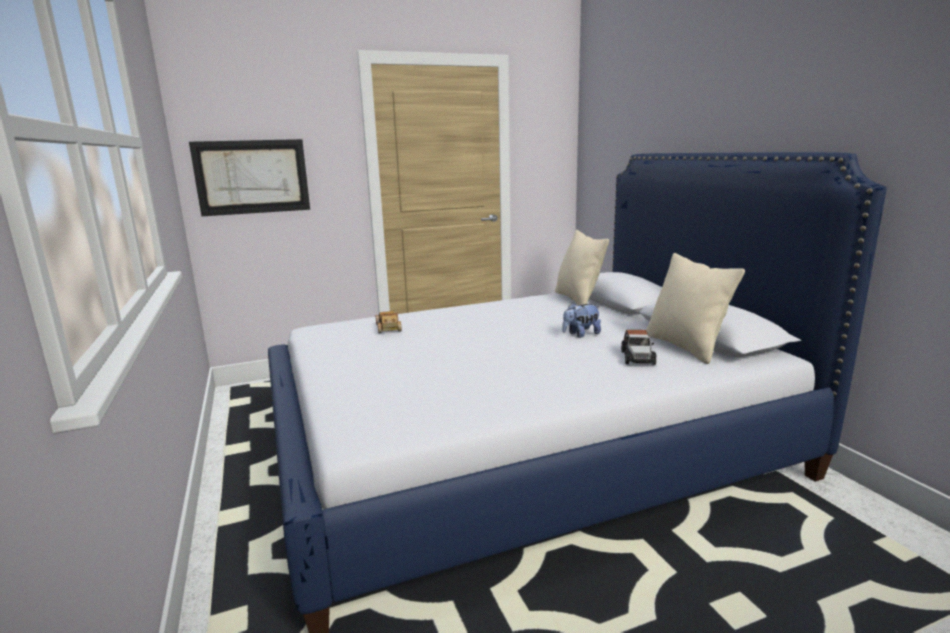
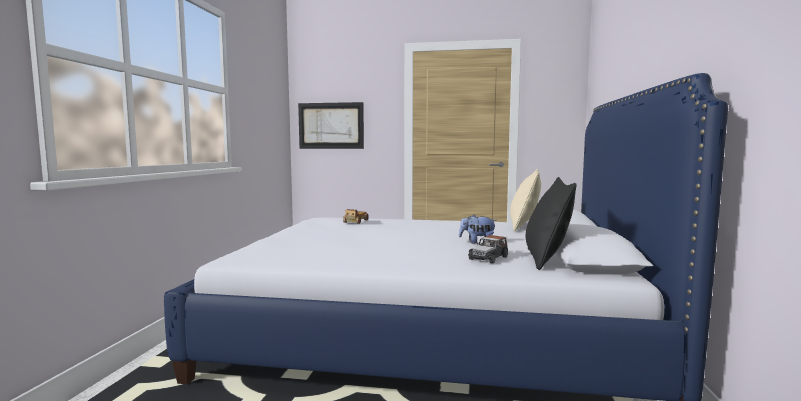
camera: 30 degrees right, 10 degrees down
(685, 347) = (546, 259): beige pillow -> black pillow

